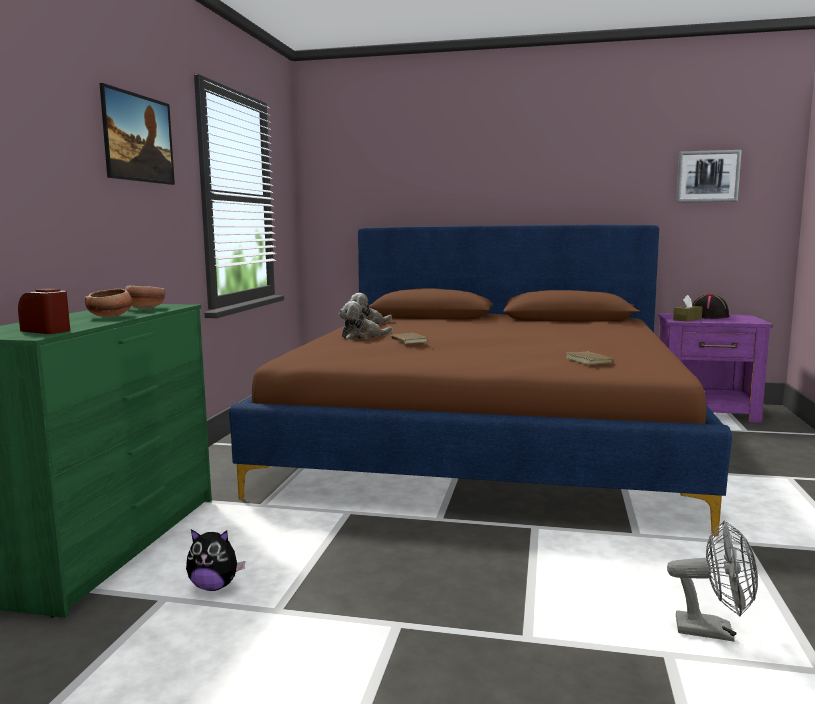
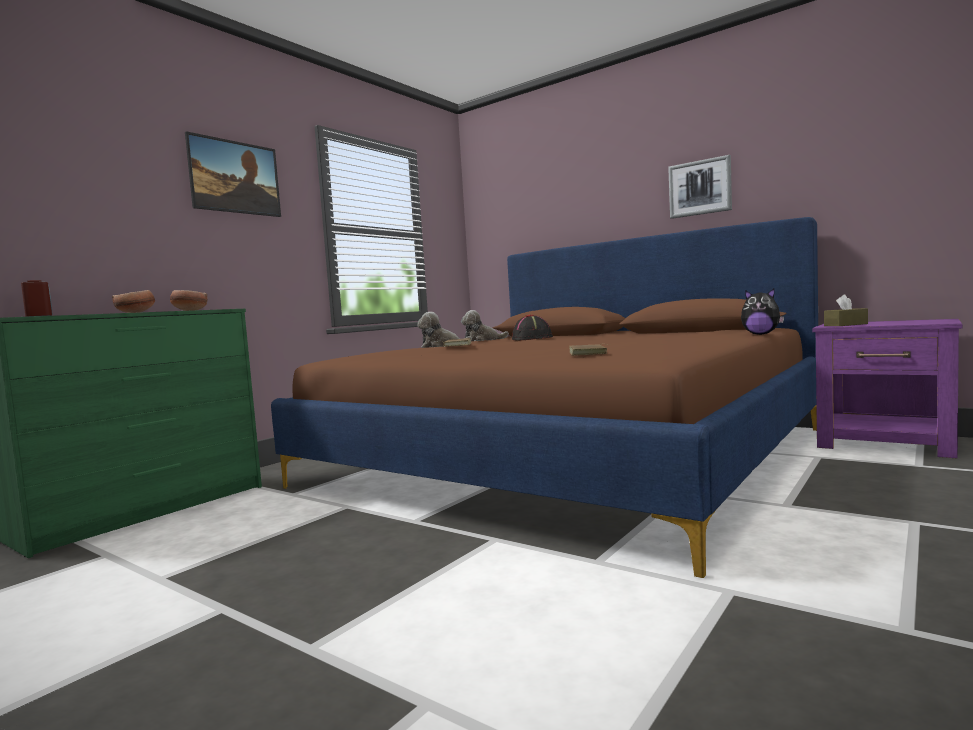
camera: 25 degrees right, 5 degrees down
(214, 586) = (152, 552): plush toy -> plush toy (761, 334)
(707, 176) = (882, 151): picture -> picture (700, 188)
(709, 316) = (887, 321): black hat -> black hat (532, 338)
(714, 631) = (527, 689): grey fan -> none

